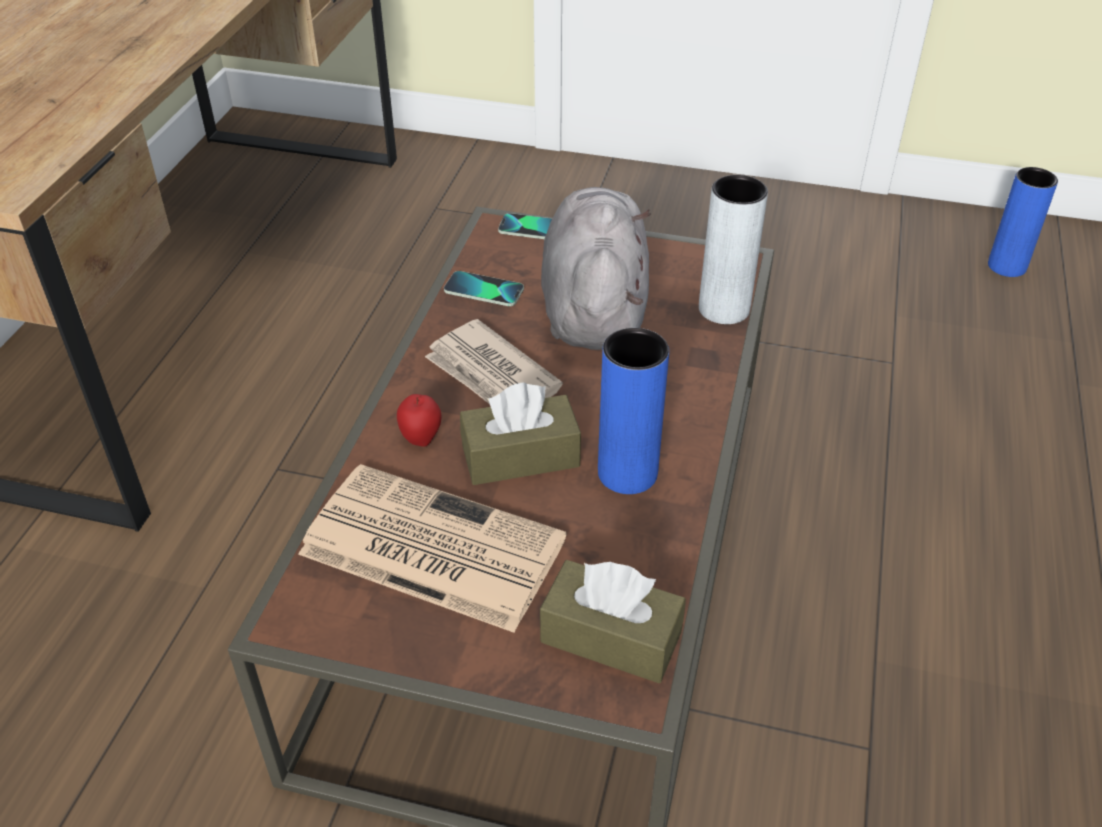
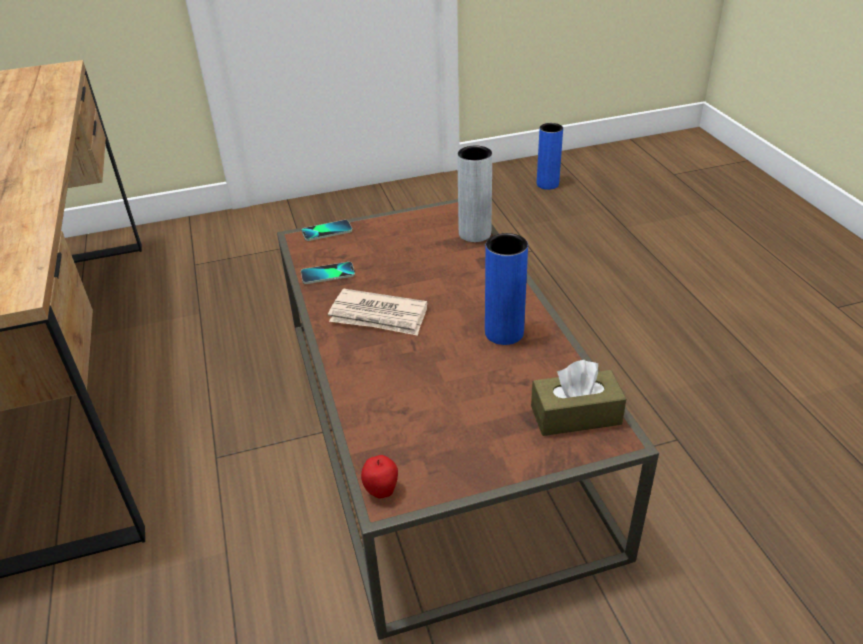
camera: 30 degrees left, 5 degrees down
(421, 438) = (369, 366): apple -> apple (381, 491)
(428, 547) = (431, 419): newspaper -> none
(520, 456) = (437, 350): brown tissue box -> none
(594, 307) = (402, 259): grey plush toy -> none

